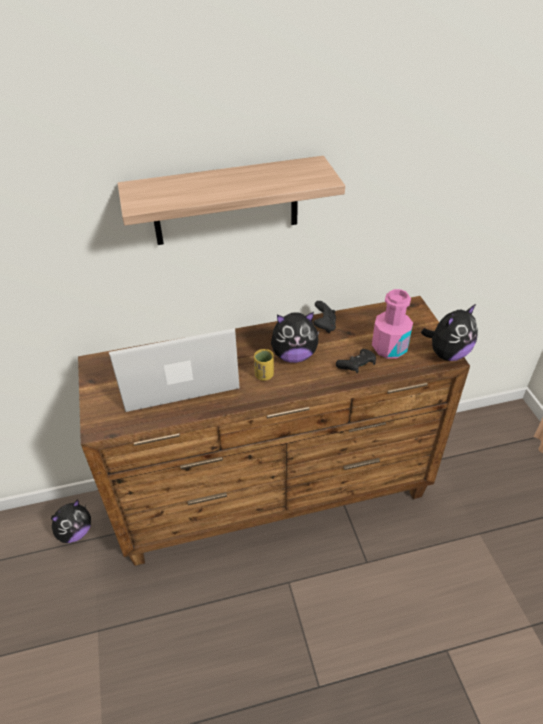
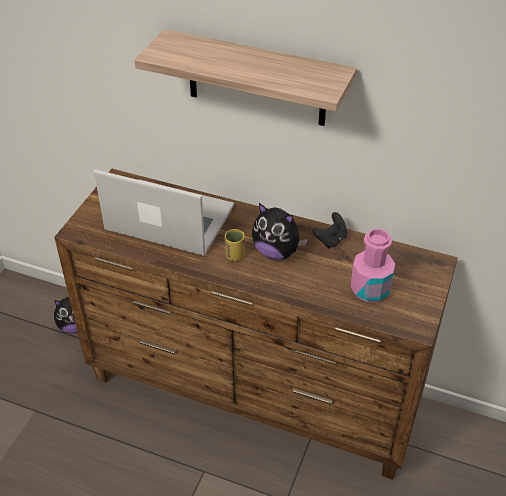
camera: 35 degrees right, 0 degrees up
(357, 366) = (321, 290): black game controller -> none
(447, 353) = (421, 323): plush toy -> none

